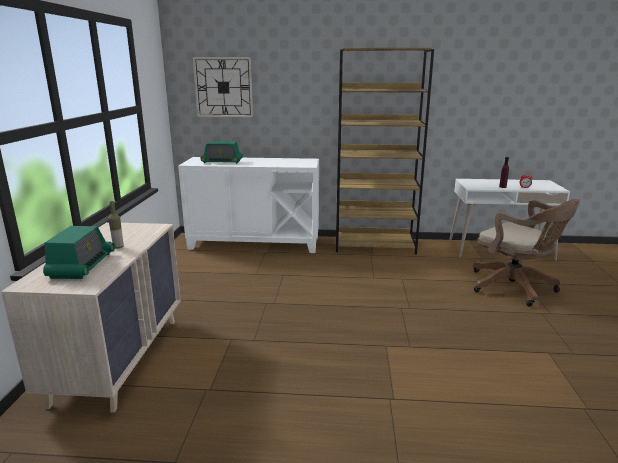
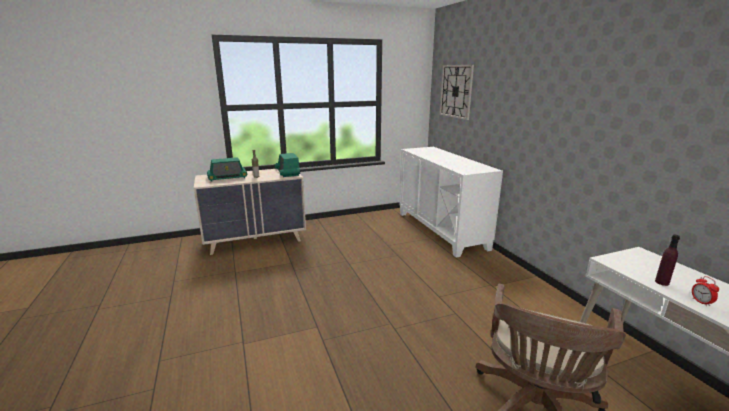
camera: 65 degrees right, 0 degrees up
(222, 162) = (430, 153): radio -> radio (287, 172)
(375, 245) = (518, 282): brown bookcase -> none

